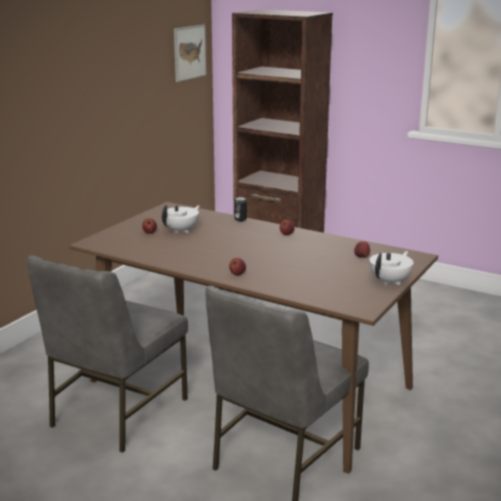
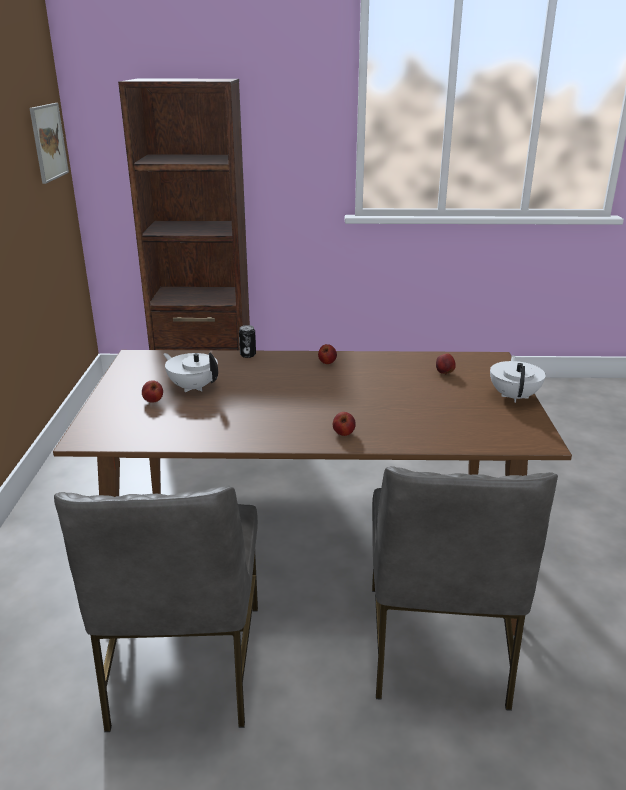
camera: 30 degrees left, 5 degrees up
(181, 230) = (193, 387): white teapot -> white teapot turned 60 degrees counterclockwise

